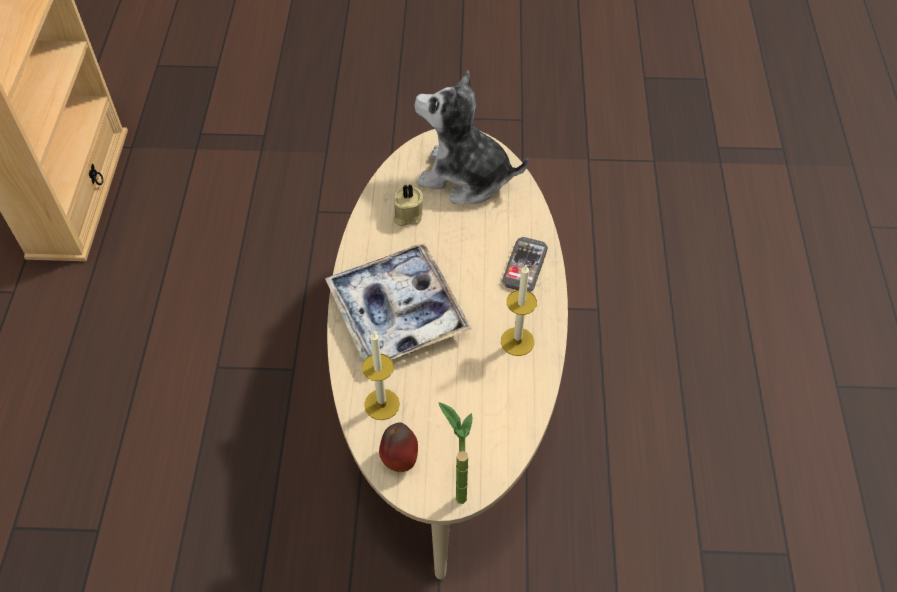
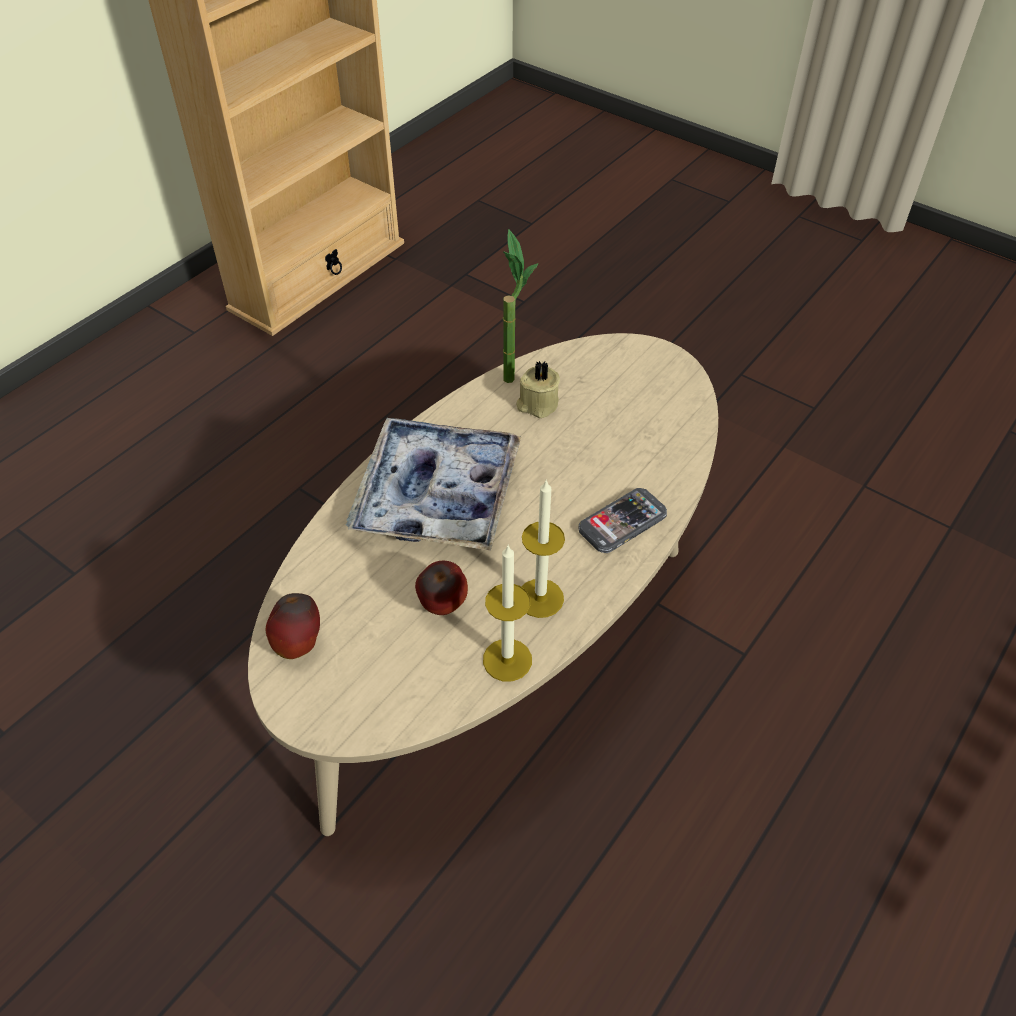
camera: 35 degrees right, 5 degrees down
(382, 404) = (334, 577): candle -> candle (507, 660)
(456, 489) = (327, 715): potted plant -> potted plant (511, 371)
(465, 178) = (636, 398): plush toy -> none
(465, 381) = (442, 606): none -> apple

